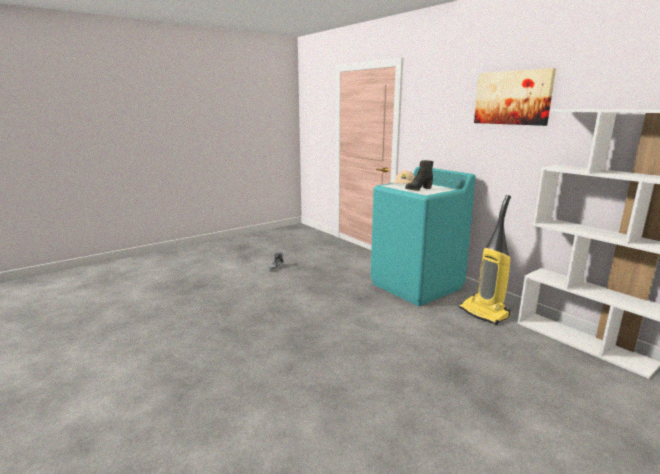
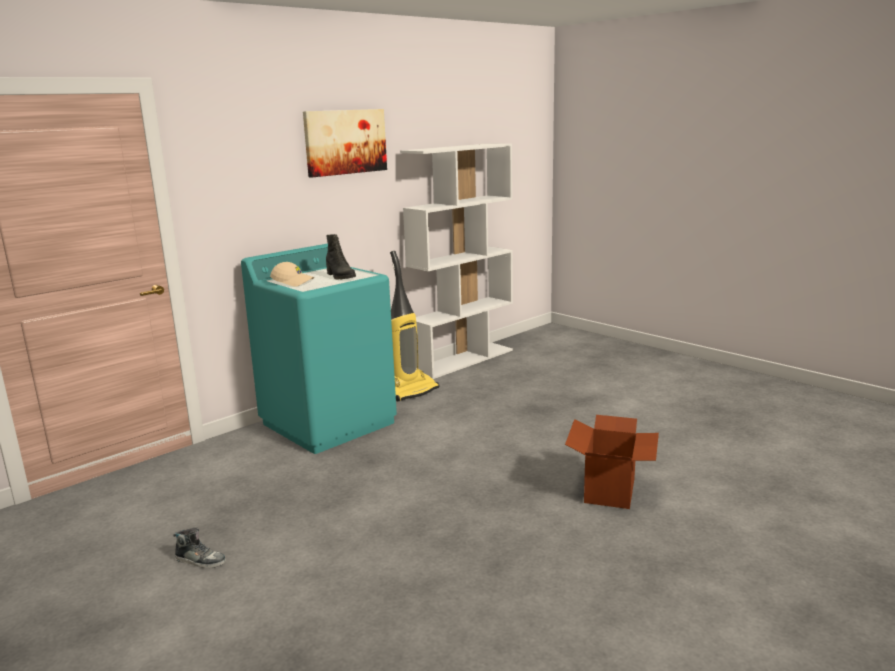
camera: 95 degrees left, 0 degrees up
(288, 387) = (610, 490): none -> cardboard box

